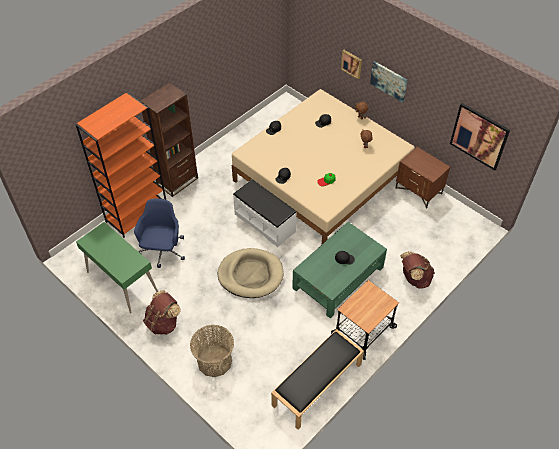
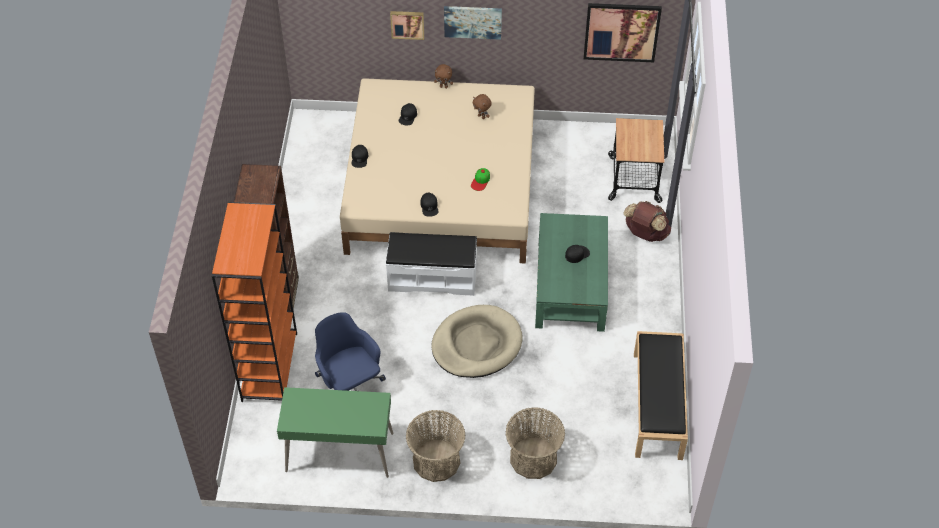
camera: 40 degrees left, 0 degrees up
(163, 323) = (436, 460): brown backpack -> basket
(364, 331) = (649, 321): cart -> cart (635, 179)
(419, 191) = (561, 137): brown nightstand -> none

